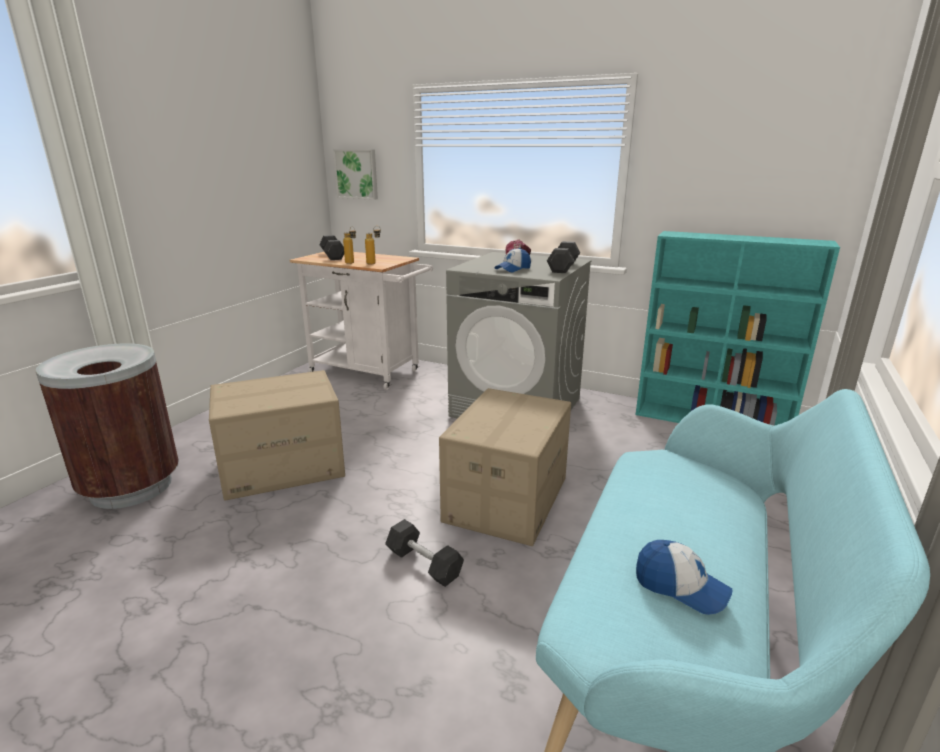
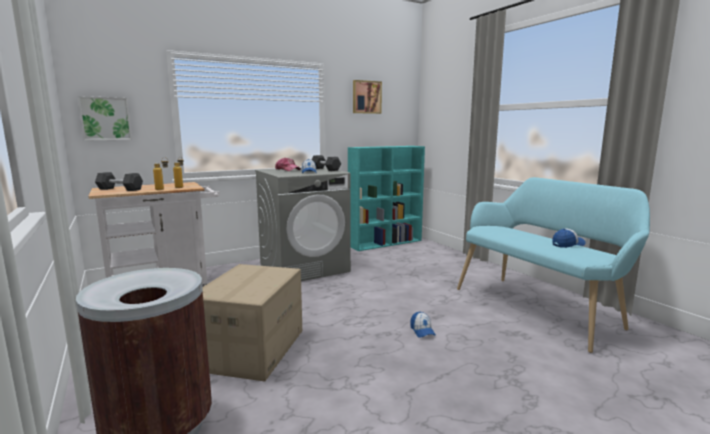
camera: 55 degrees left, 10 degrees down
(424, 564) = (422, 331): grey dumbbell -> cap
(505, 499) = (390, 297): cardboard box -> none
(726, 133) = (366, 97): none -> picture

